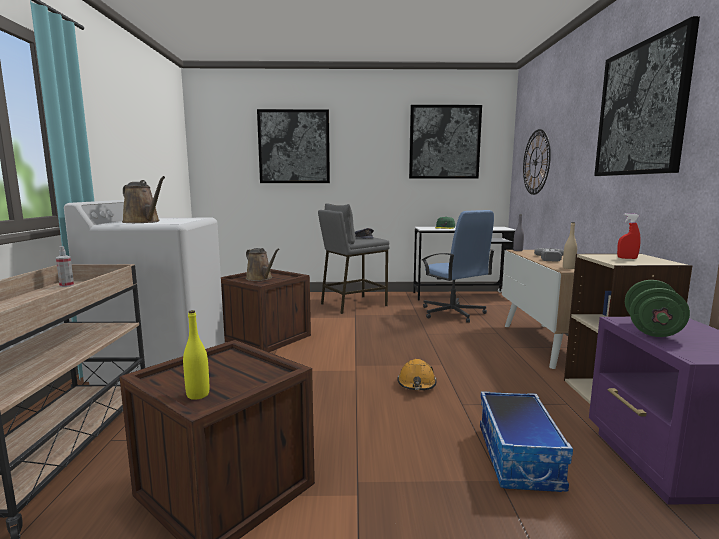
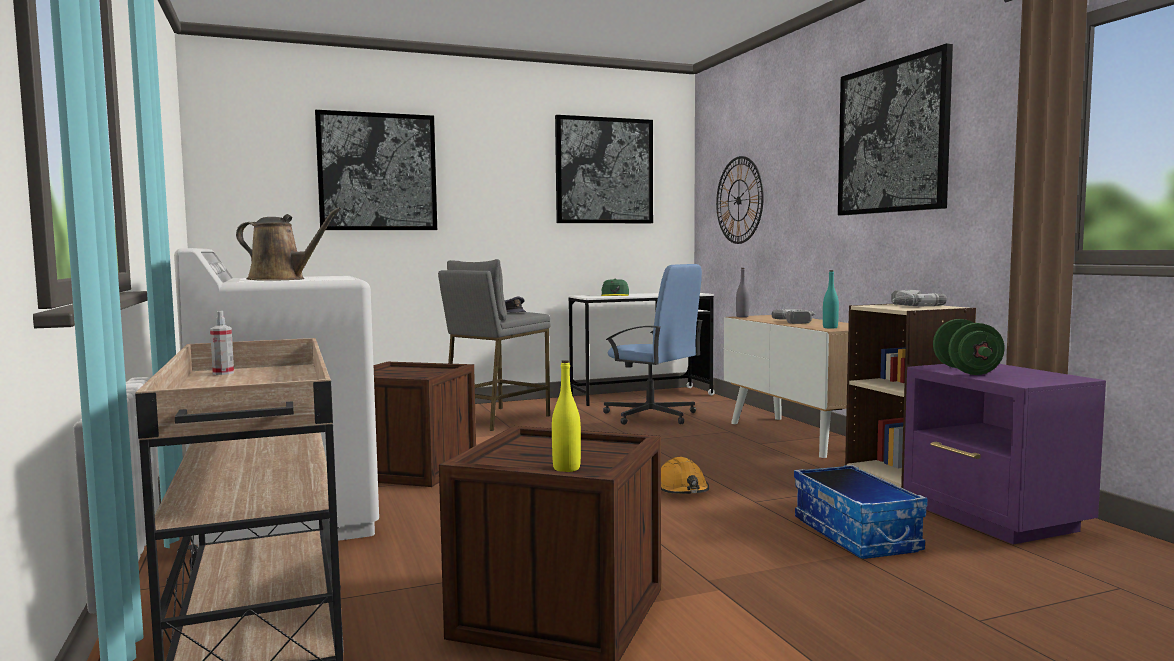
camera: 20 degrees left, 5 degrees down
(260, 278) = (401, 373): brown watering can -> none
(568, 268) = (830, 327): beige bottle -> turquoise bottle
(627, 258) = (907, 306): red spray bottle -> power drill

